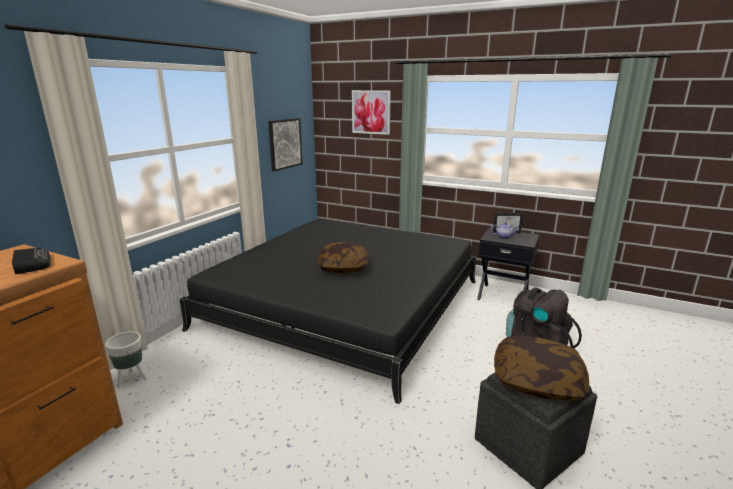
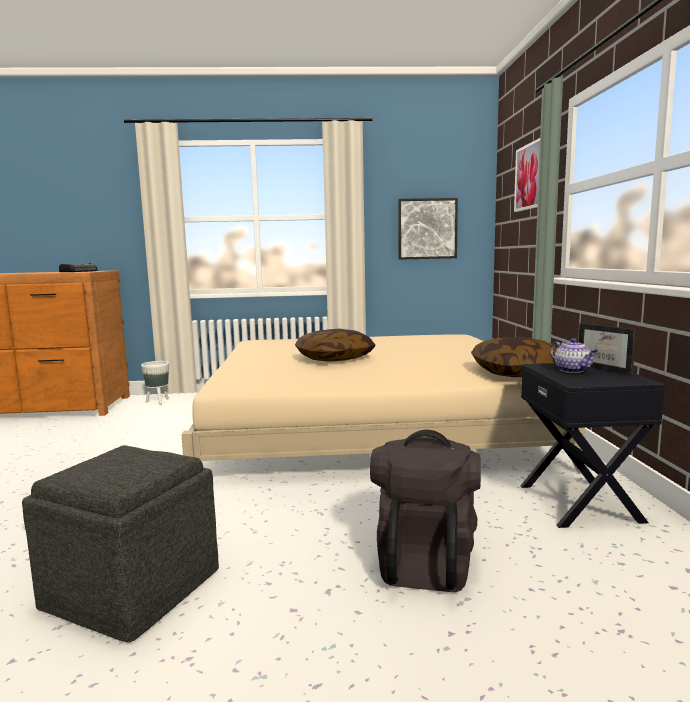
camera: 60 degrees right, 10 degrees down
(344, 304) = (367, 423): black bed -> beige bed
(537, 380) = (117, 466): pillow -> pillow (517, 373)

